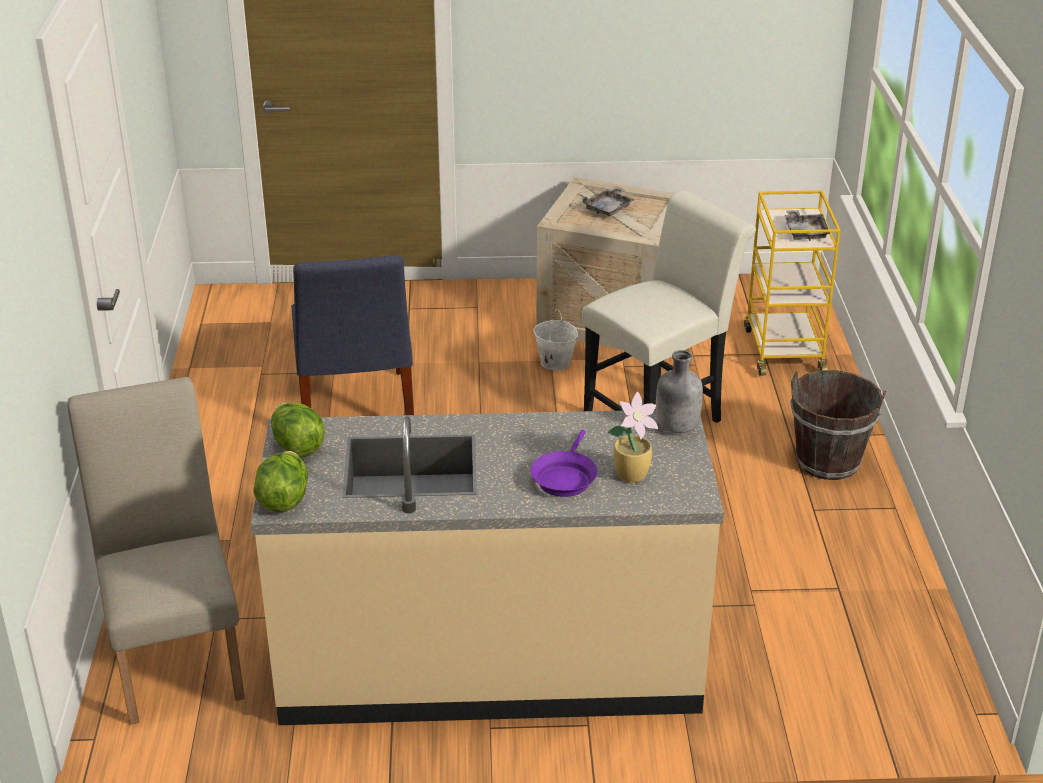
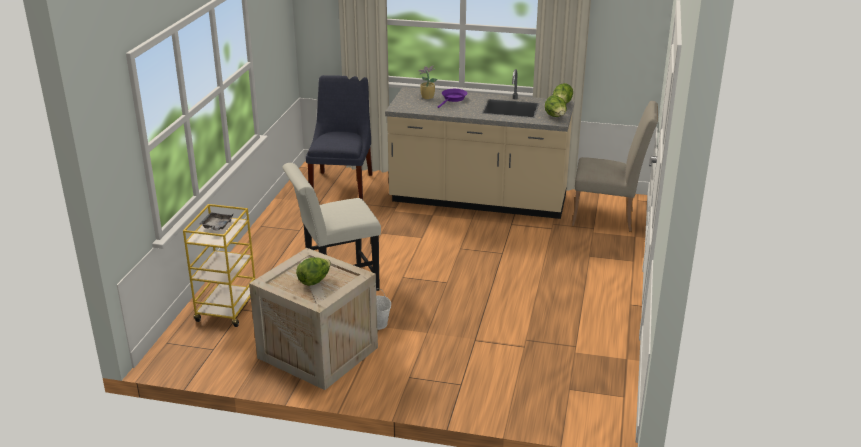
camera: 165 degrees left, 5 degrees down
(177, 655) = (608, 219): beige chair -> beige chair turned 75 degrees counterclockwise
(355, 411) = (516, 311): blue chair -> blue chair (343, 184)
(609, 208) = (314, 281): grey tray -> lettuce
(676, 427) = (399, 107): grey bottle -> none
(827, 462) = (270, 248): brown bucket -> none

